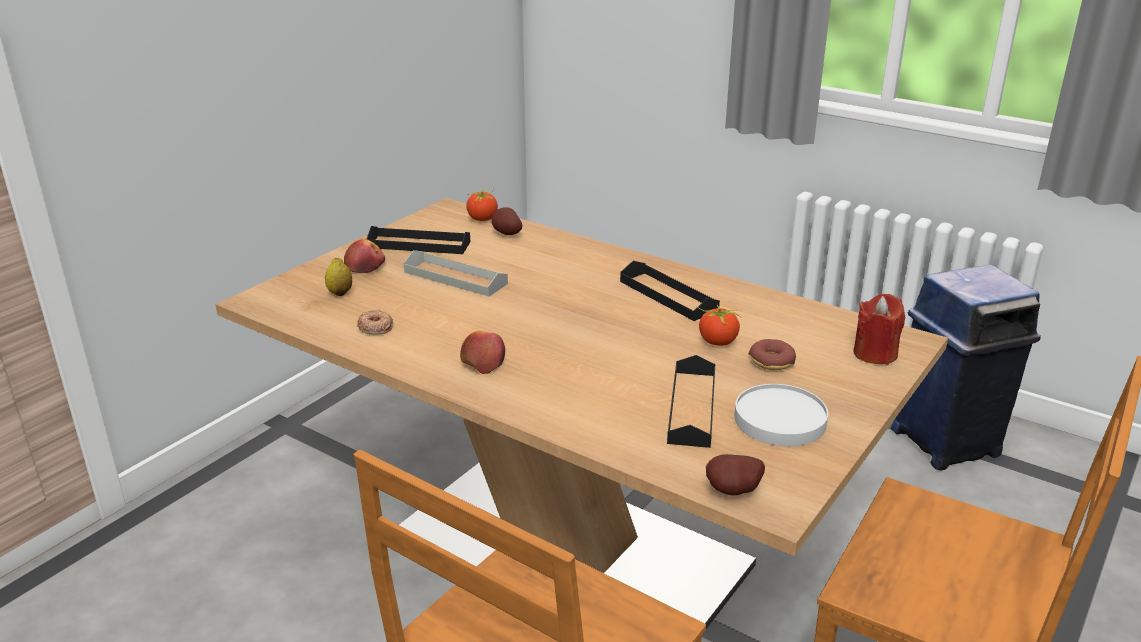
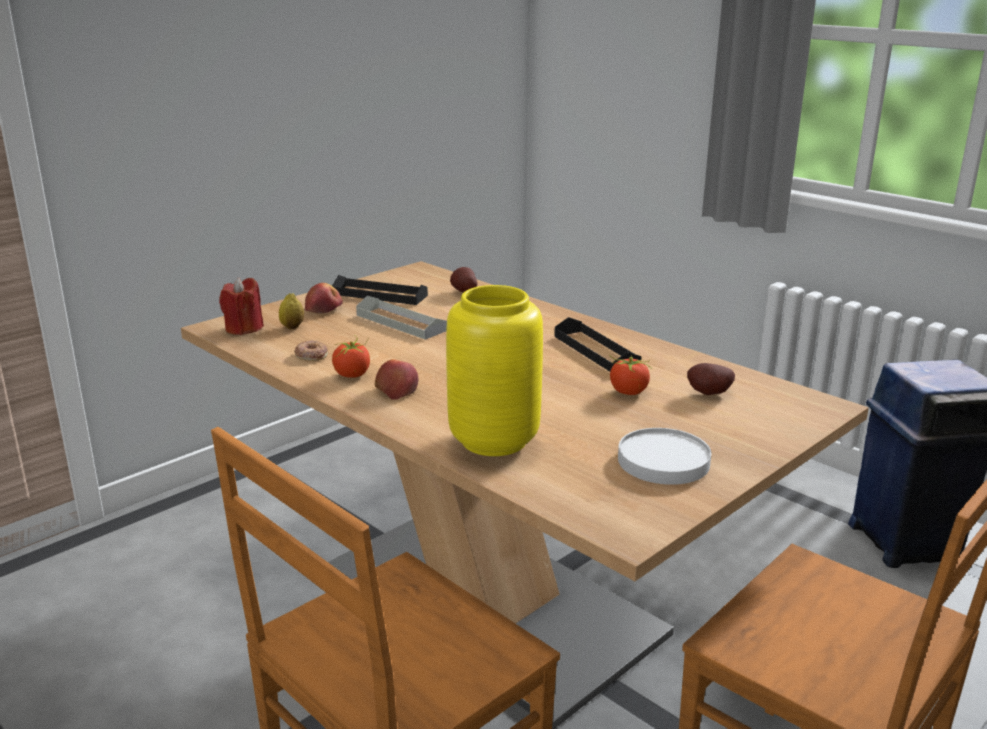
camera: 10 degrees right, 5 degrees down
(482, 219) = (446, 279): tomato -> tomato (352, 375)
(604, 414) = (492, 441): none -> yellow vase
(692, 407) = (579, 443): black tray -> none
(734, 492) = (591, 517): potato -> potato (709, 394)
(771, 361) = (675, 412): donut -> none
(875, 354) = (785, 414): red candle -> red candle (244, 328)

